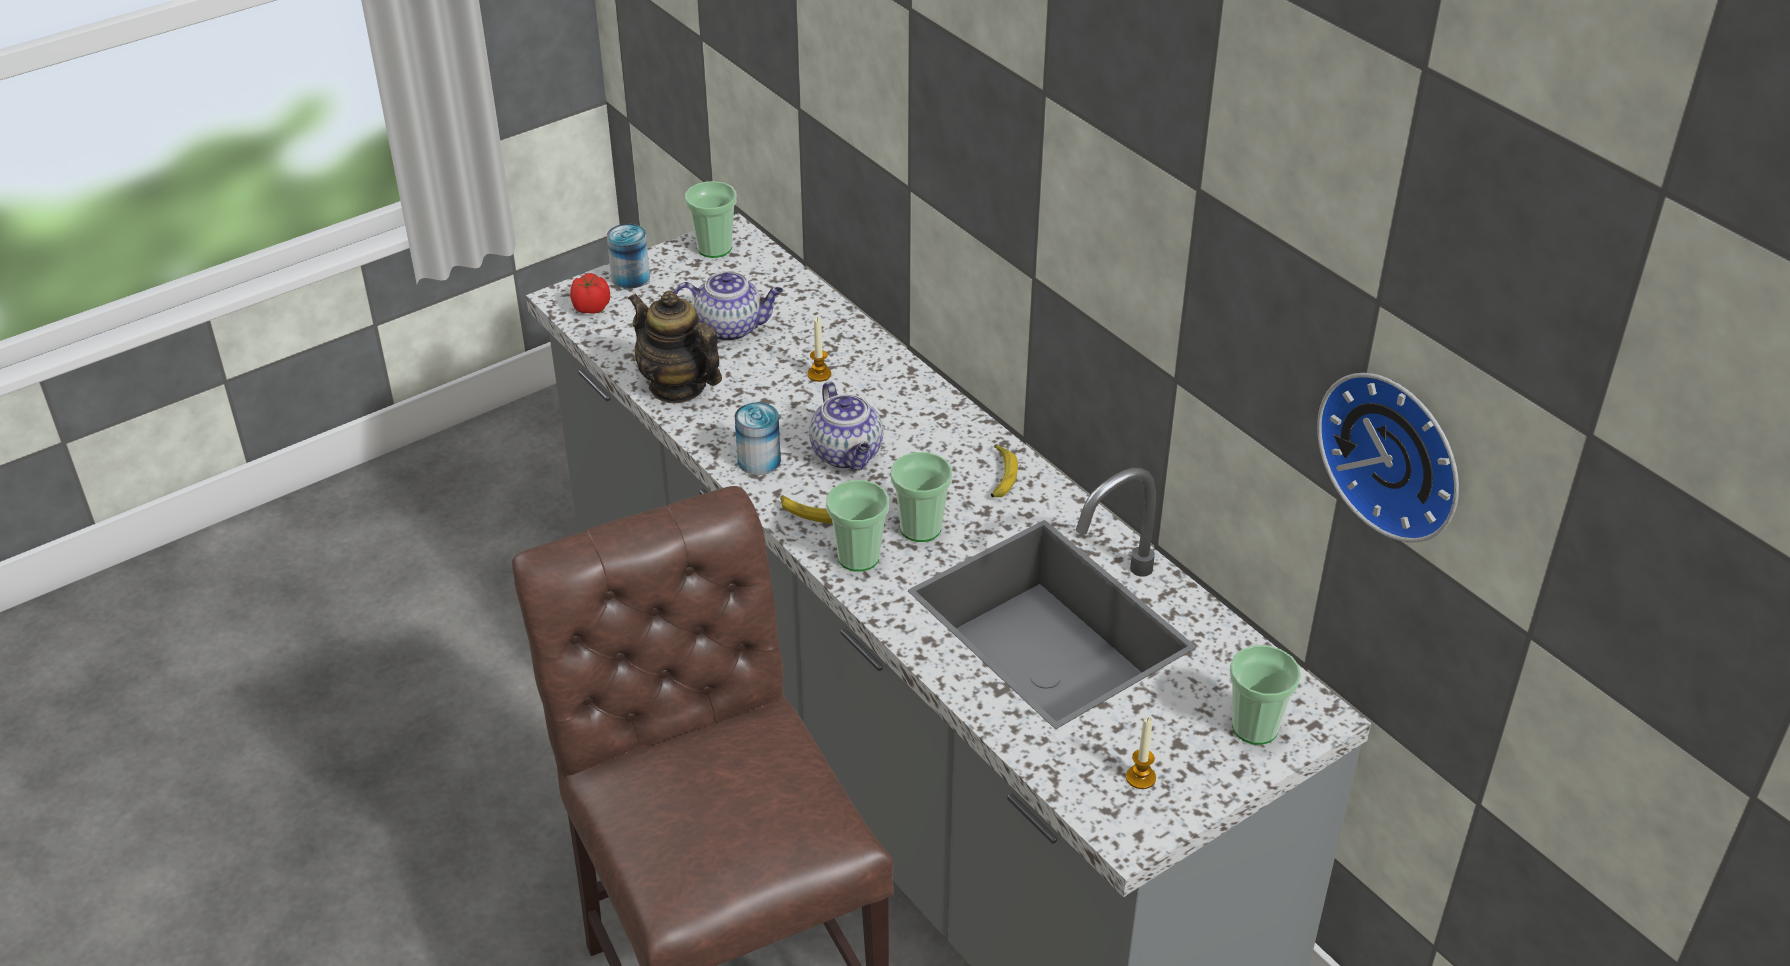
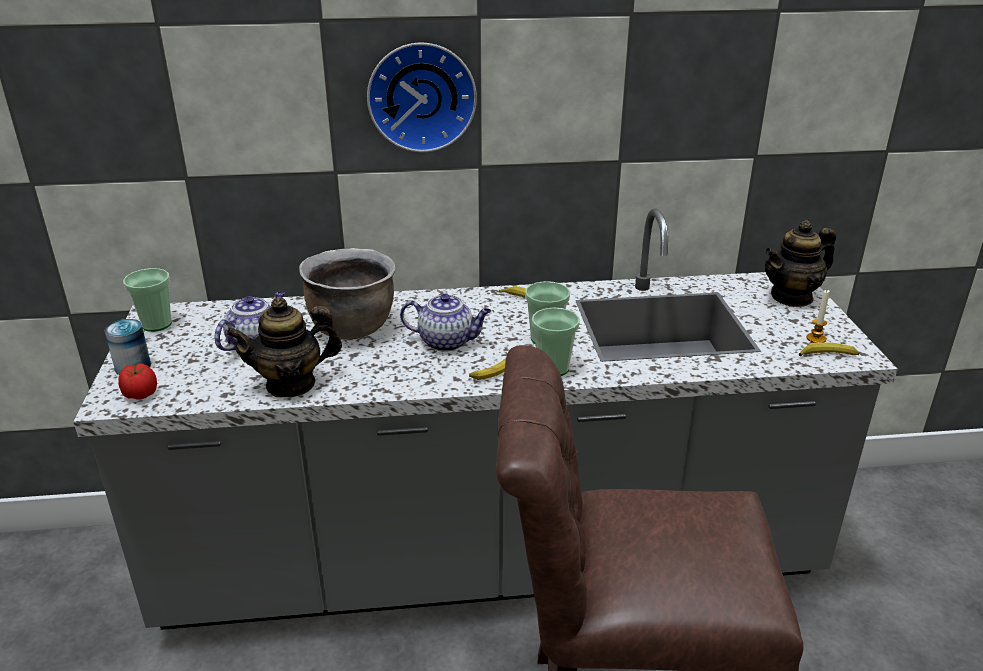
camera: 60 degrees left, 10 degrees down
(759, 461) = (415, 375): can -> none
(819, 374) = (352, 327): candle -> brown cooking pot
(1098, 798) = (827, 356): none -> banana
(1255, 727) = (792, 297): cup -> teapot
(1396, 452) = (803, 95): wall clock -> wall clock (421, 96)

